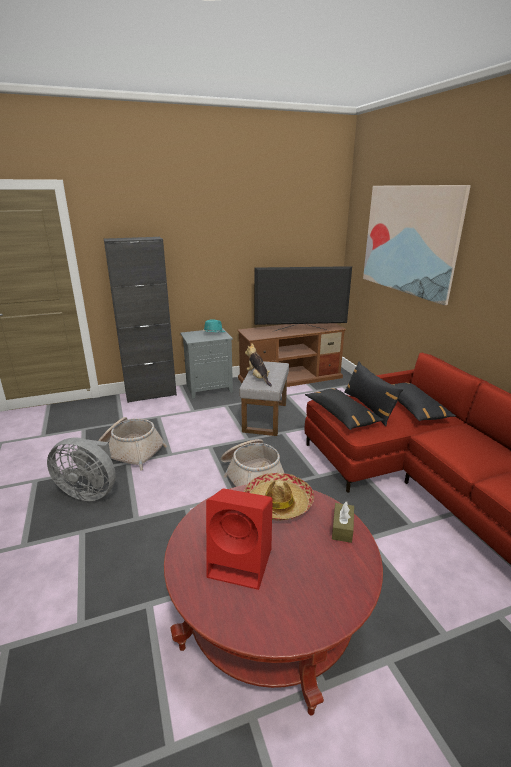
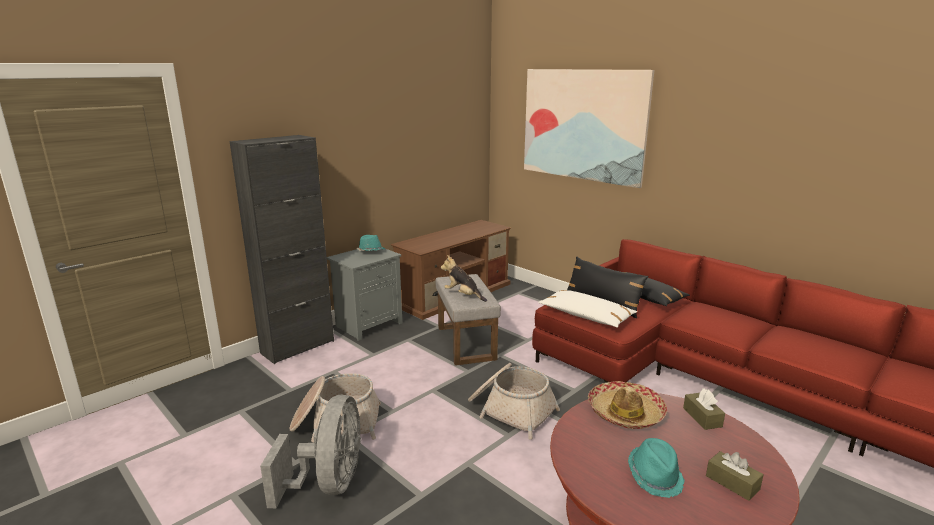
camera: 25 degrees left, 5 degrees down
(90, 491) = (329, 483): grey fan -> grey fan turned 75 degrees counterclockwise
(242, 562) = (655, 476): red speaker -> turquoise hat
(300, 330) = (465, 235): television -> none
(302, 593) = (732, 483): none -> brown tissue box
(341, 415) = (586, 316): black pillow -> white pillow

